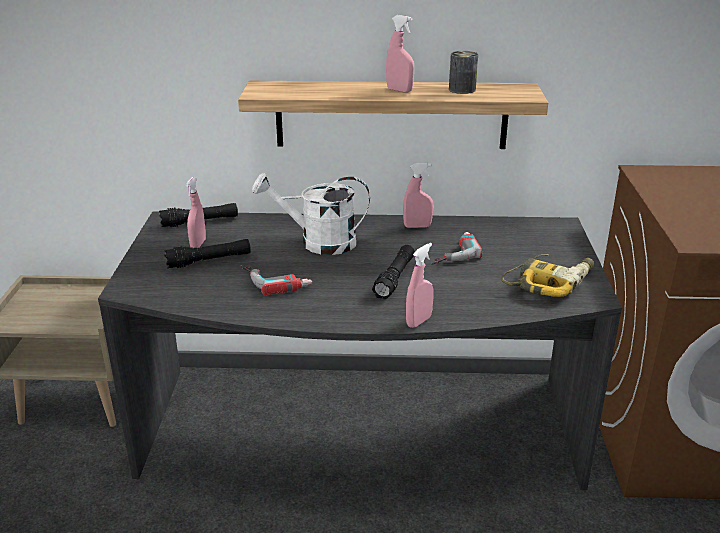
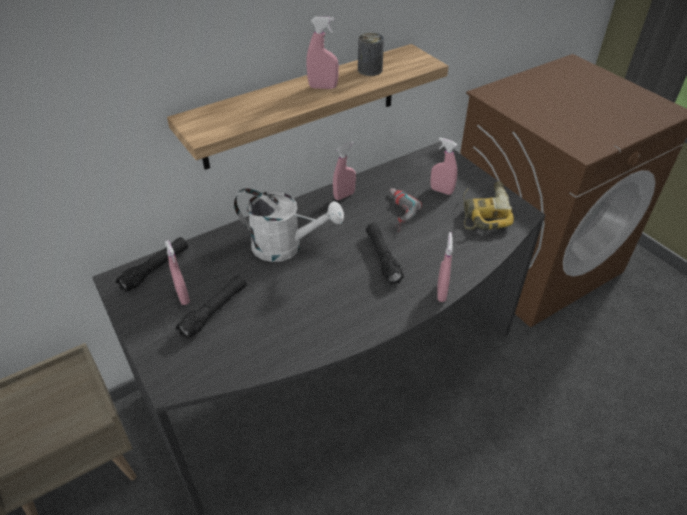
camera: 35 degrees left, 15 degrees up
(276, 280) = (294, 304): power drill -> none
(318, 242) = (286, 247): white watering can -> white watering can turned 135 degrees counterclockwise
(523, 253) = (441, 191): none -> pink spray bottle

